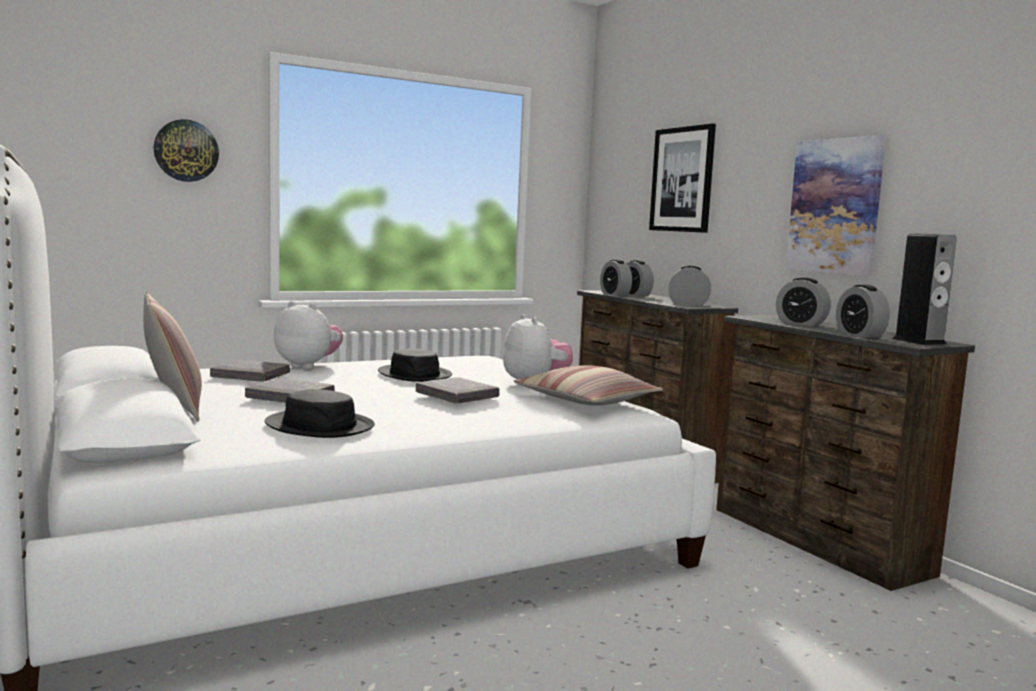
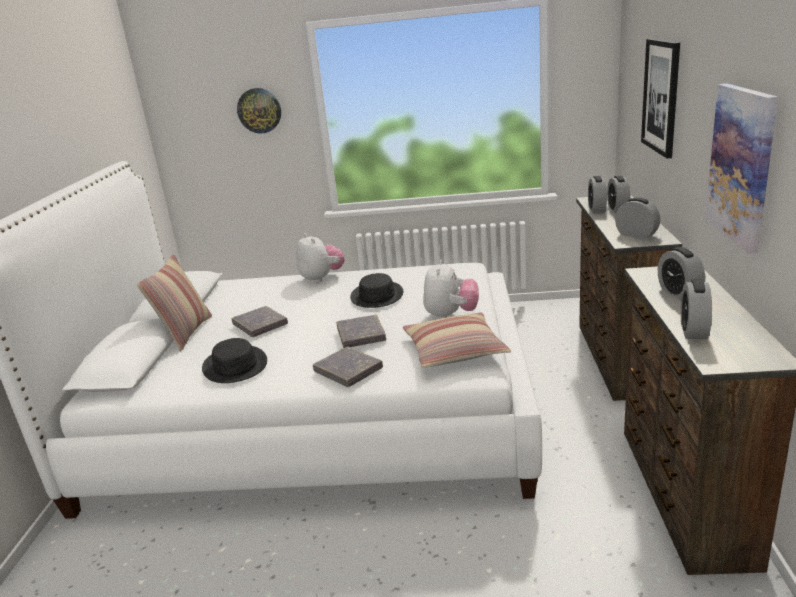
camera: 35 degrees right, 15 degrees up
(250, 376) = (271, 292): grey book -> grey book (348, 370)
(919, 341) = (740, 353): speaker -> none

